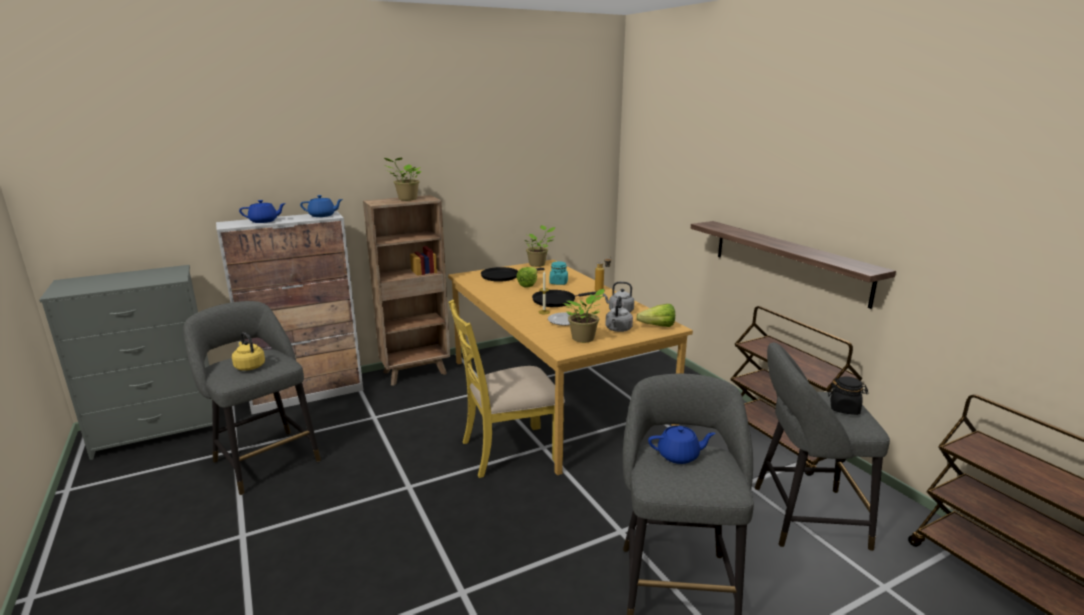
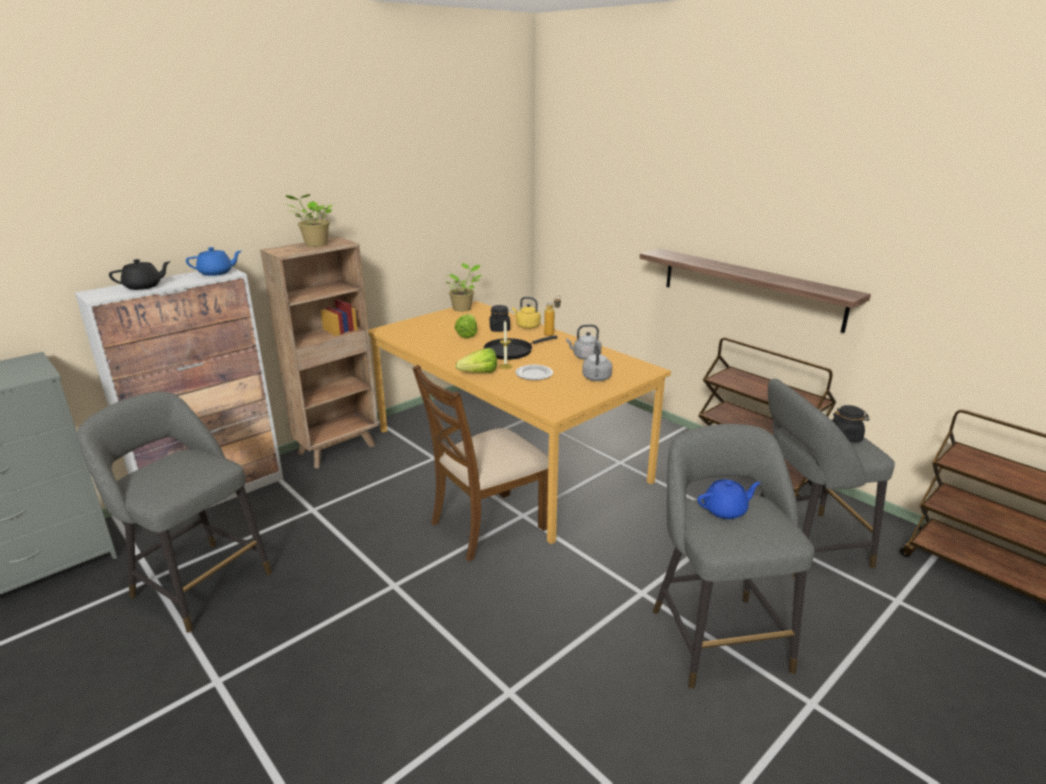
camera: 15 degrees left, 5 degrees up
(249, 366) = (176, 475): yellow kettle -> yellow kettle (526, 326)
(264, 221) = (144, 286): blue teapot -> black teapot
(503, 276) = (432, 327): black frying pan -> none
(509, 450) = (488, 525): yellow chair -> brown chair
(558, 283) = (499, 329): turquoise jar -> black jar
(584, 339) = (568, 393): potted plant -> none
(654, 326) = (631, 371): lettuce -> lettuce (475, 374)

